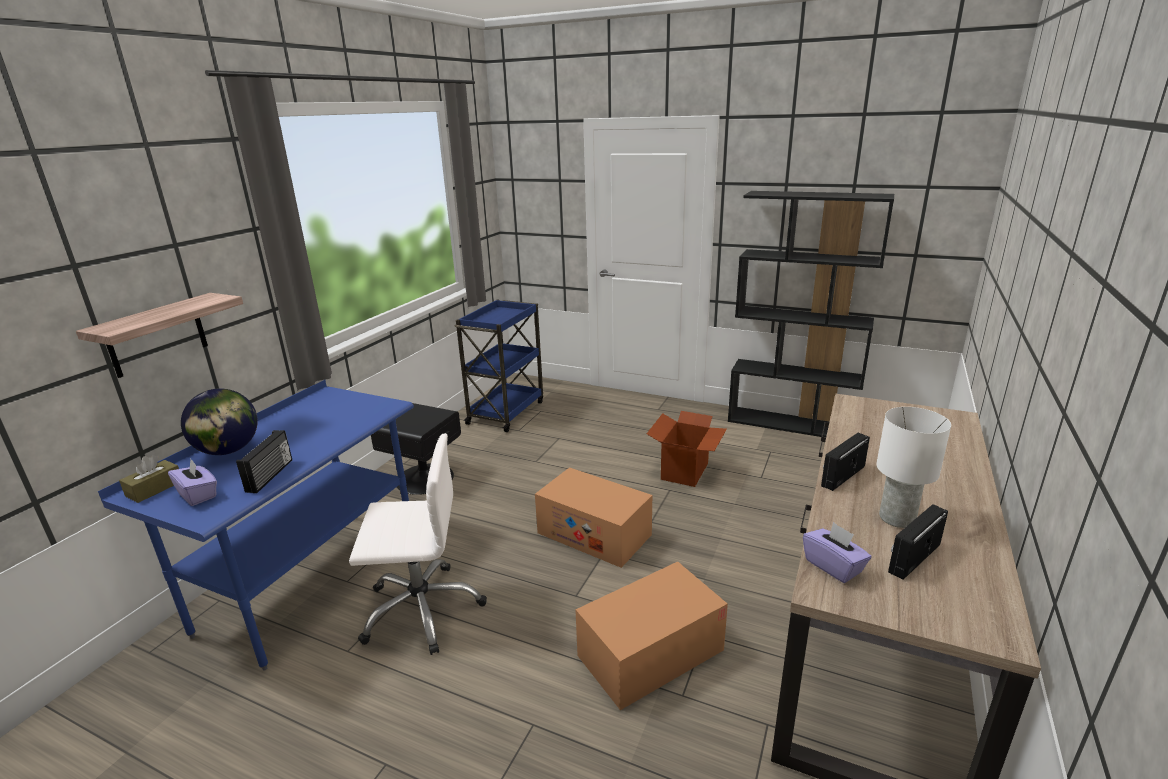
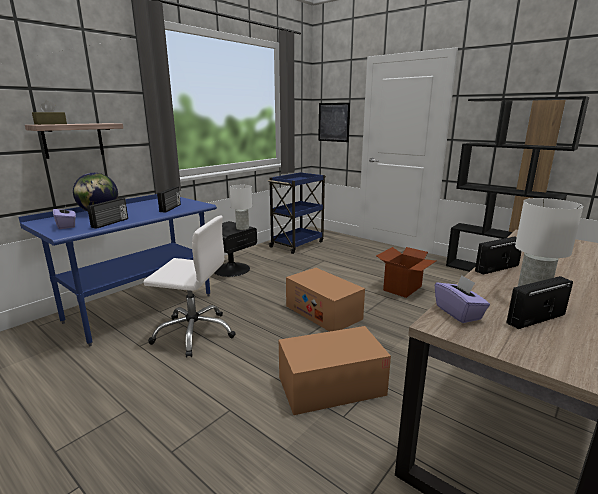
camera: 15 degrees right, 5 degrees down
(154, 489) = (48, 221): brown tissue box -> brown tissue box (50, 124)
(345, 421) = (171, 208): none -> radio
(437, 415) = (242, 228): none -> white table lamp
(536, 215) = (333, 122): none -> picture

